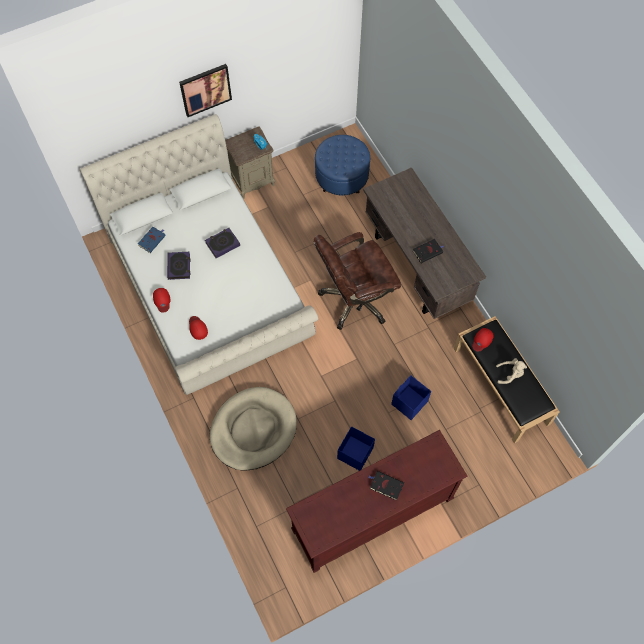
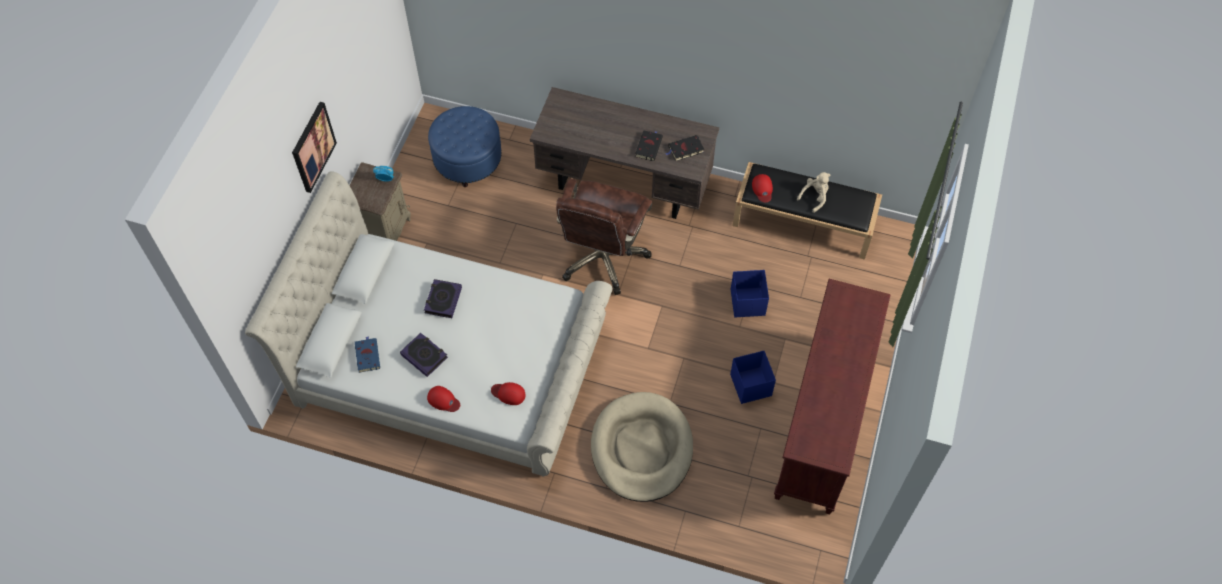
camera: 45 degrees left, 5 degrees down
(385, 485) = (839, 361): black book -> black book (685, 150)

